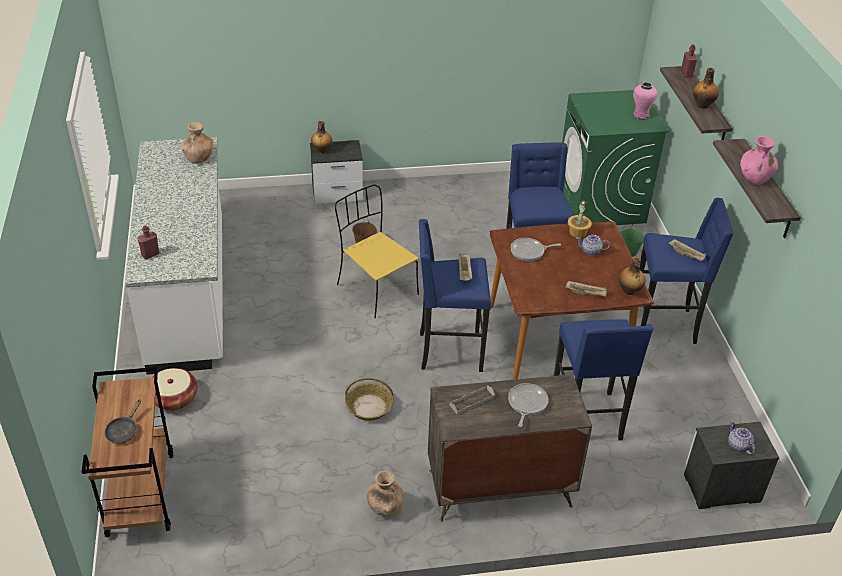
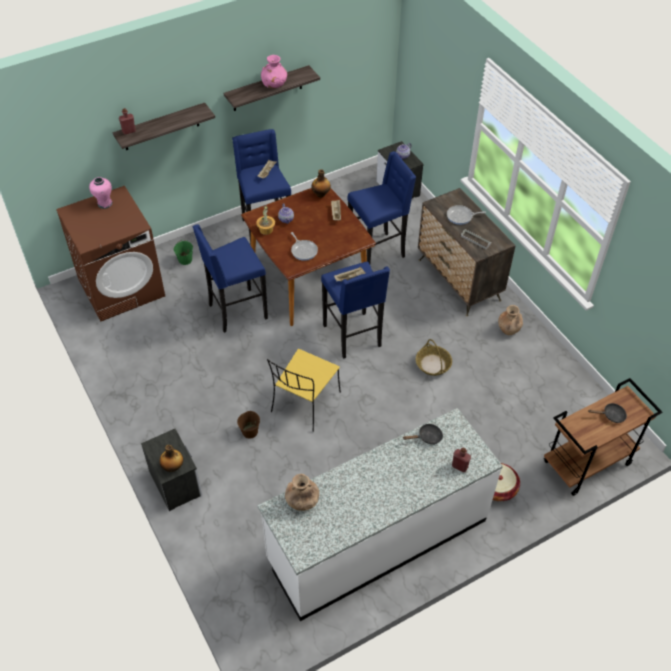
camera: 110 degrees left, 10 degrees up
(200, 245) = (427, 437): none -> black frying pan
(600, 203) = (122, 287): green washing machine -> brown washing machine
(703, 105) = (177, 118): bottle -> none

